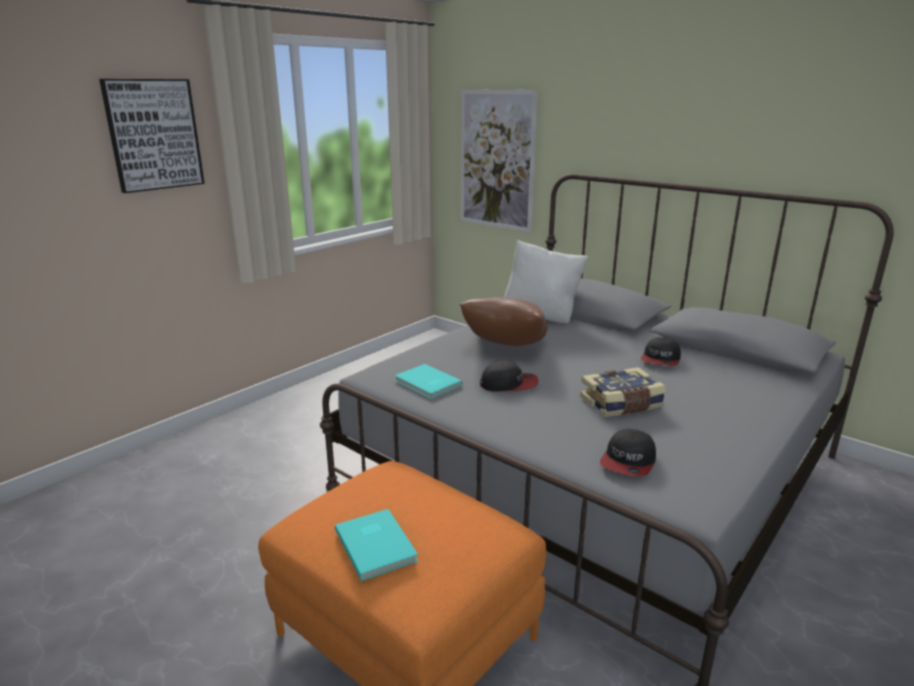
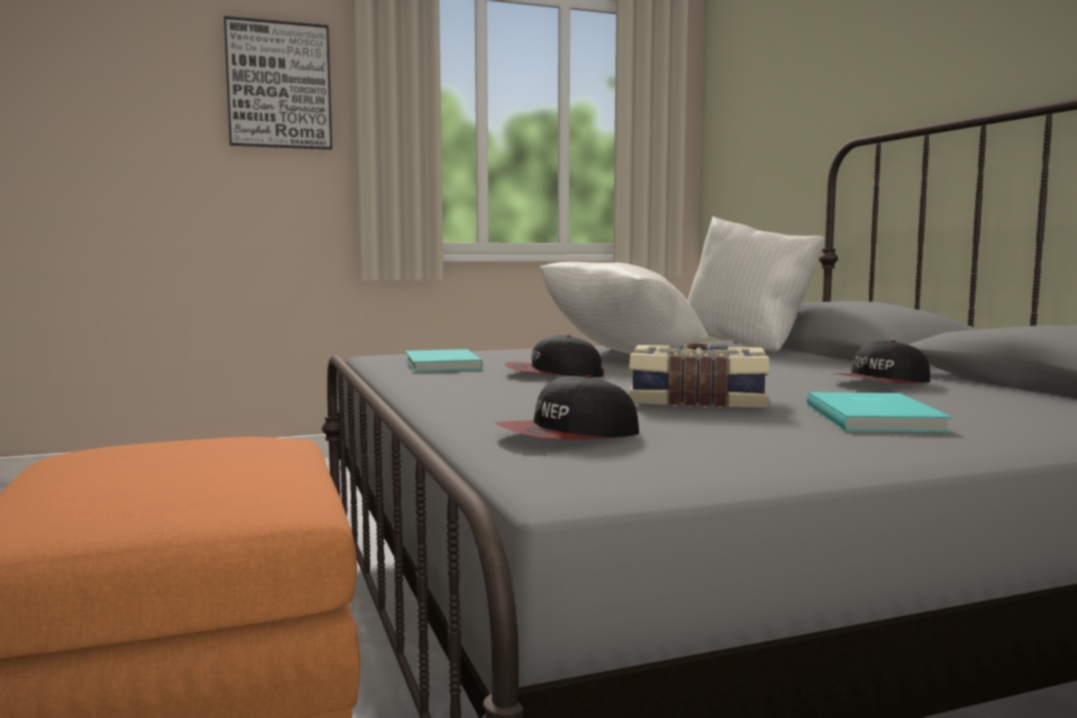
camera: 30 degrees right, 15 degrees down
(377, 544) = (103, 472): turquoise book -> turquoise book (876, 417)
(496, 160) = (769, 149): picture -> none
(505, 348) = (622, 357): brown pillow -> white pillow
(509, 384) = (553, 374): cap -> cap turned 150 degrees clockwise

